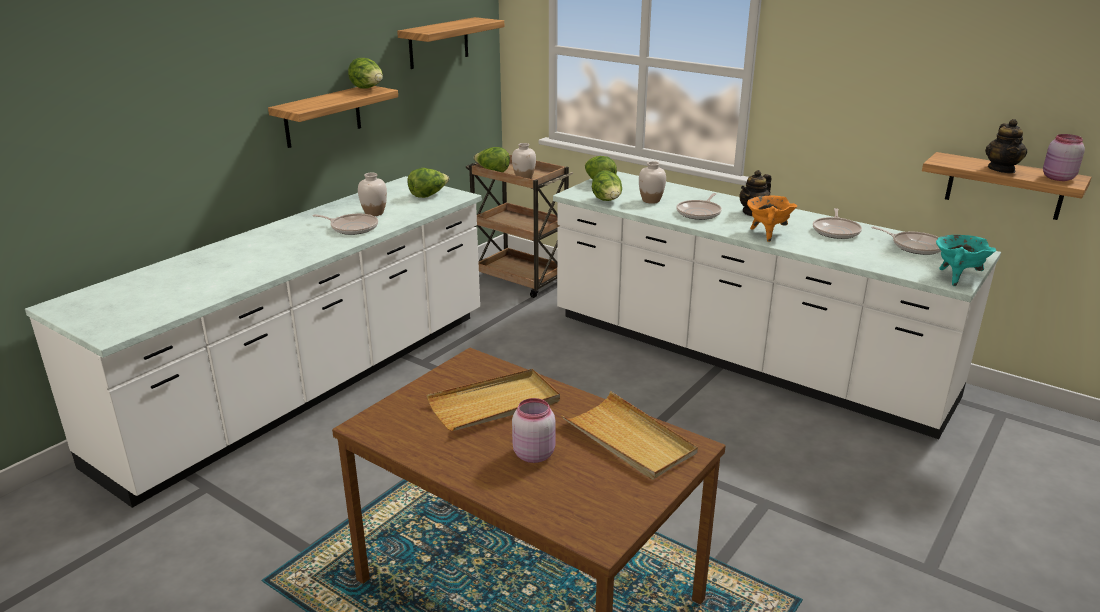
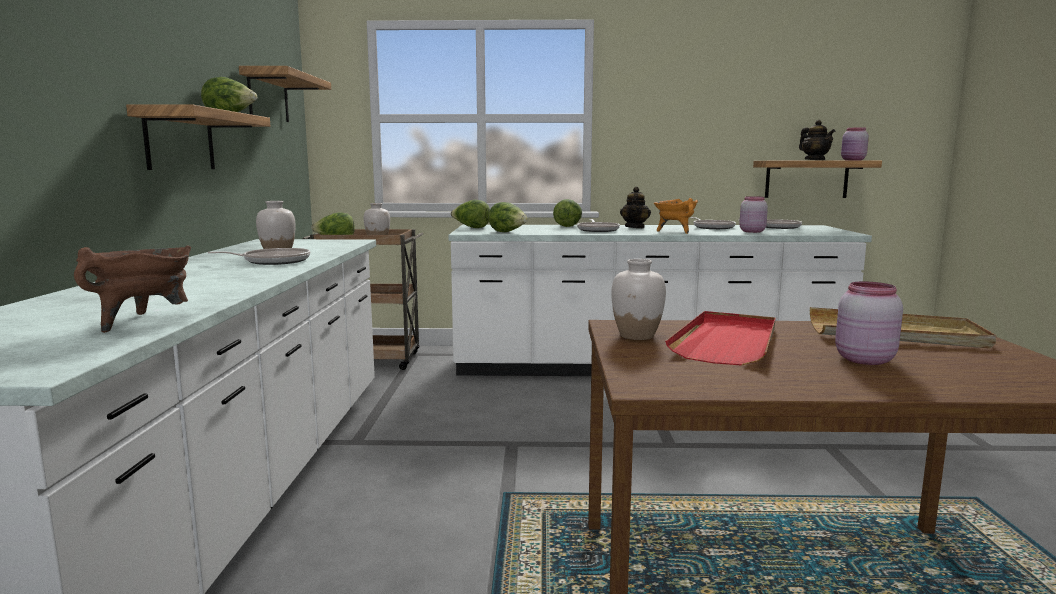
camera: 35 degrees left, 15 degrees down
(190, 300) = (144, 322): none -> brown cooking pot
(428, 195) = (316, 243): lettuce -> lettuce (568, 226)
(495, 404) = (727, 342): beige tray -> red tray
(651, 200) = (542, 230): white vase -> white vase (636, 336)
(851, 252) = (751, 231): none -> pink jar
(957, 277) = (841, 232): turquoise cooking pot -> none

